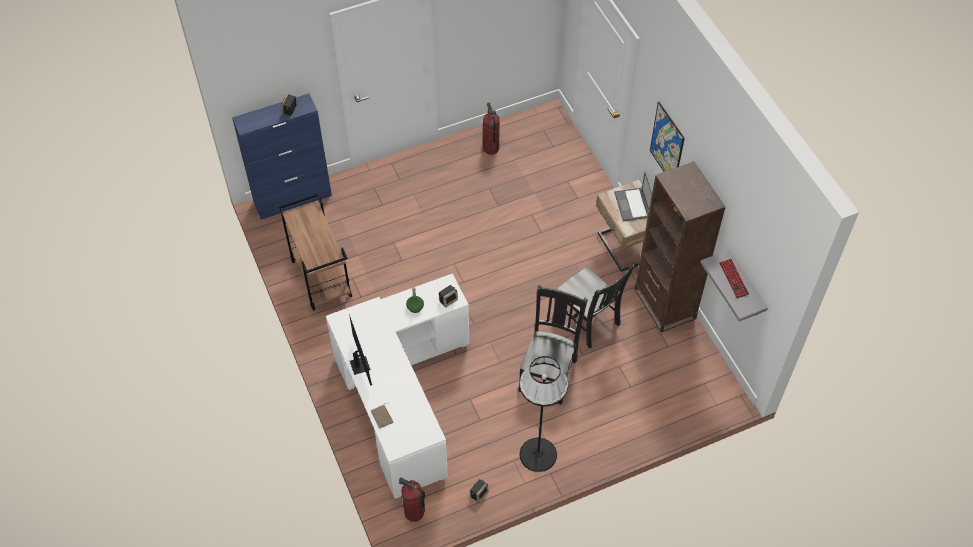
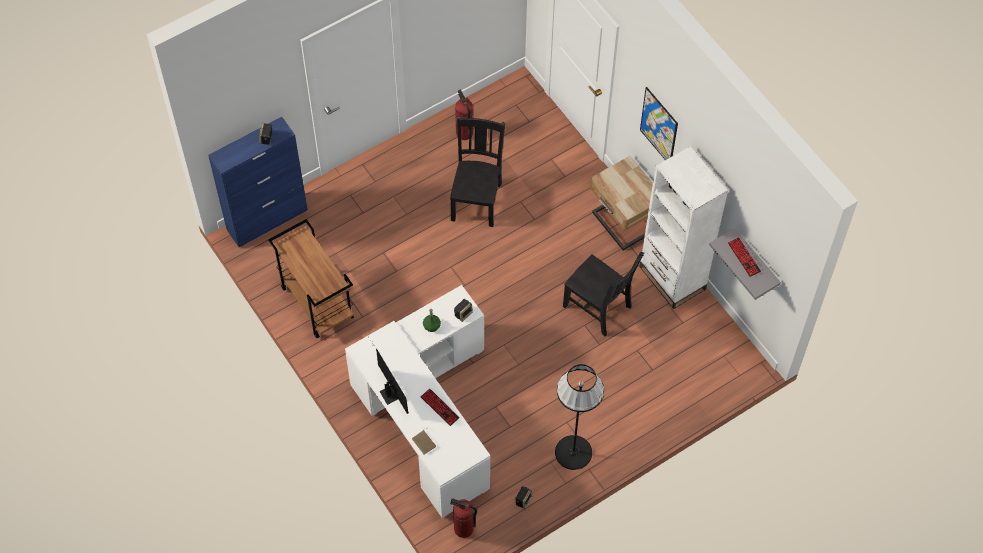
camera: 10 degrees left, 5 degrees up
(405, 385) = (439, 407): none -> keyboard
(549, 373) = (569, 368): black chair -> black chair (477, 200)
(633, 205) = (628, 184): laptop -> none
(664, 304) = (672, 278): brown bookcase -> white bookcase

